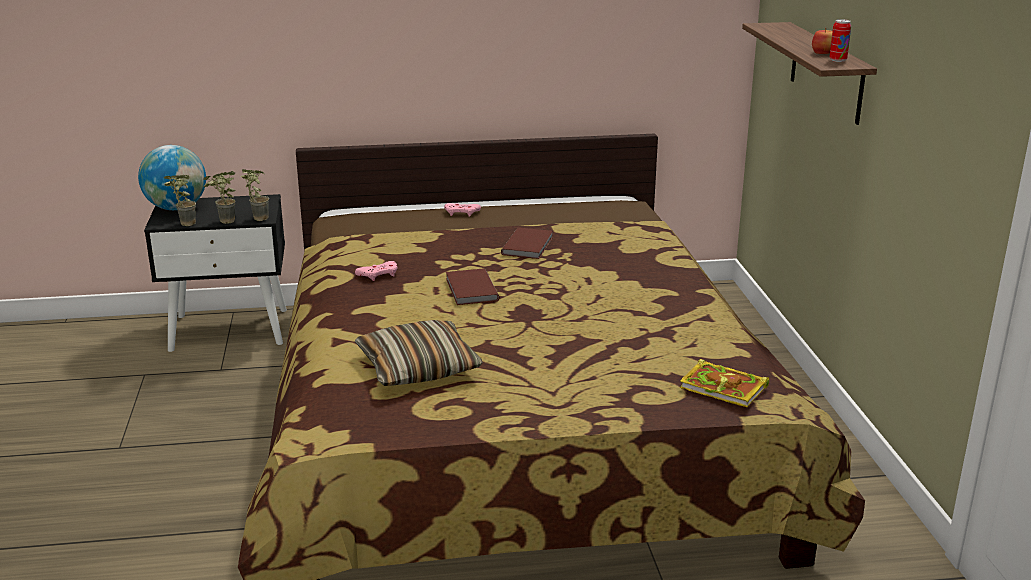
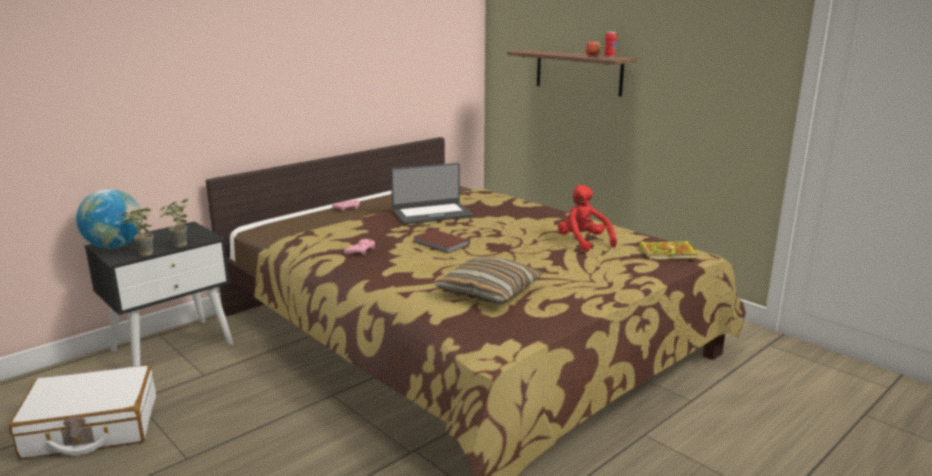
camera: 35 degrees left, 5 degrees down
(88, 388) = (91, 427): none -> white suitcase
(256, 218) = (203, 238): potted plant -> none
(529, 245) = (432, 214): brown book -> laptop
(638, 338) = (583, 243): none -> red plush toy

